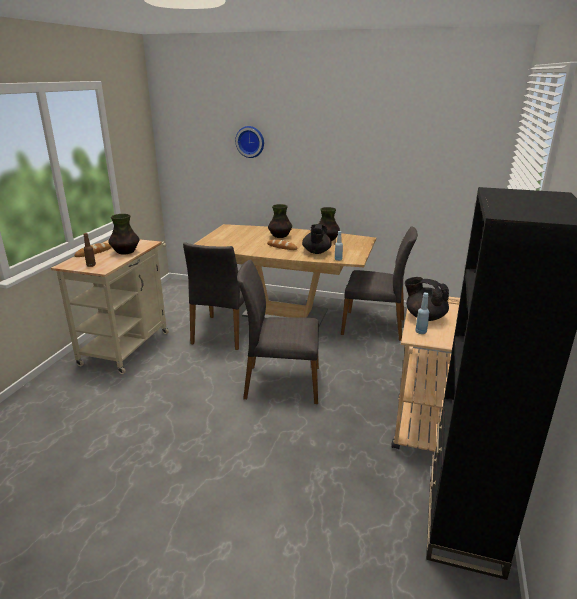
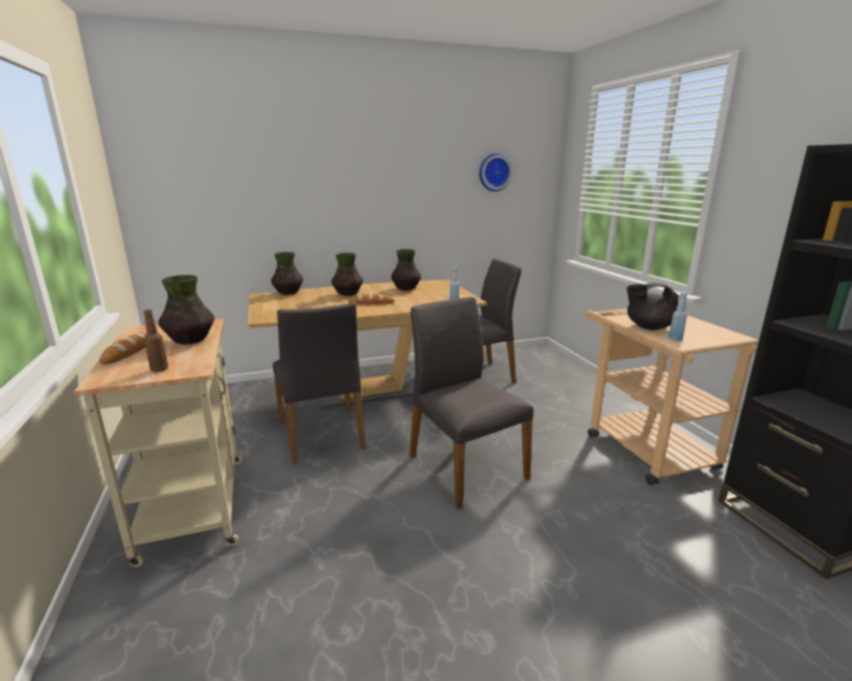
camera: 35 degrees left, 5 degrees down
(246, 228) = (288, 293): none -> vase
(250, 141) = (278, 177): wall clock -> wall clock (494, 172)
(281, 383) = (464, 466): grey chair -> grey chair turned 90 degrees clockwise
(316, 252) = (419, 301): black teapot -> none

